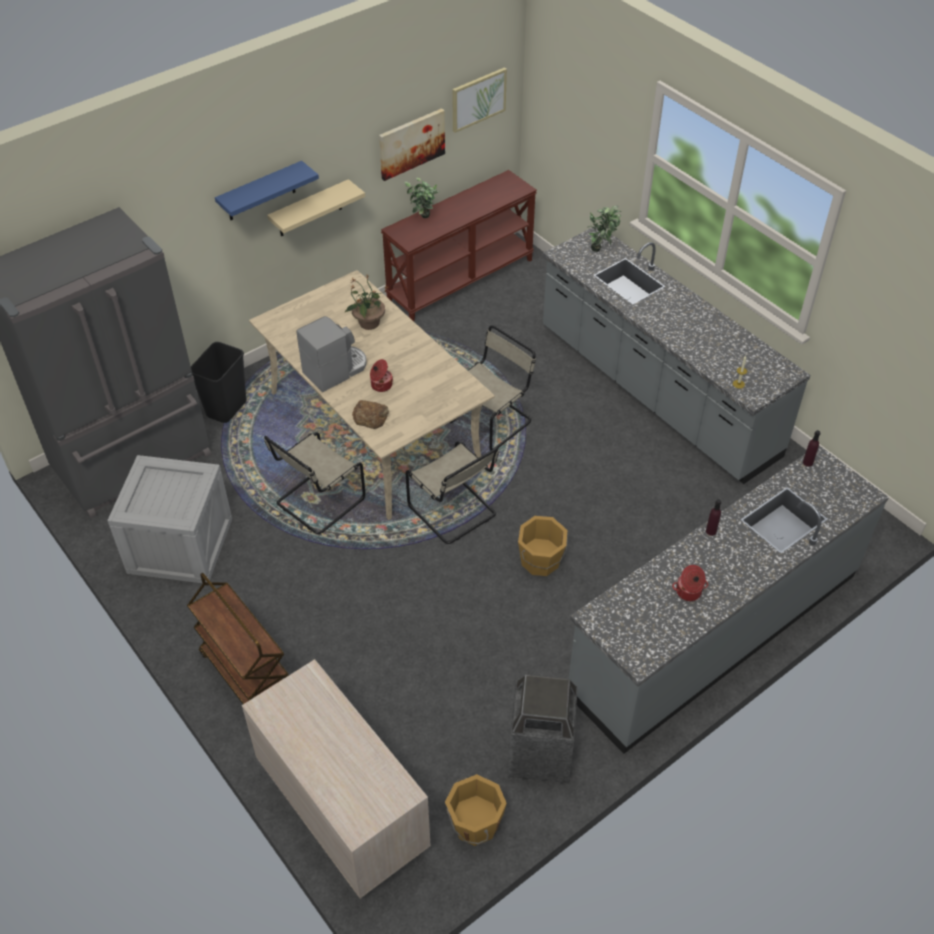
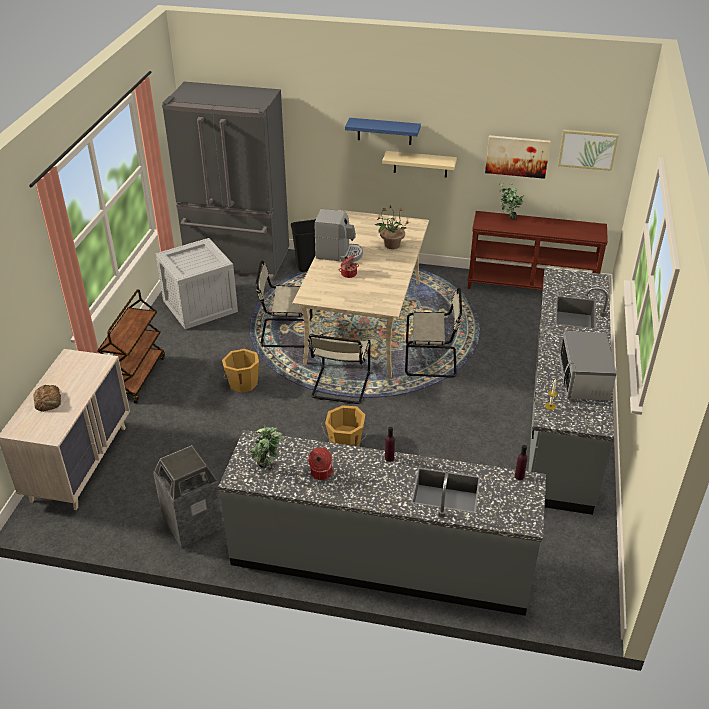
camera: 50 degrees right, 10 degrees down
(370, 416) = (319, 283): bread -> bread (48, 401)
(474, 824) = (116, 522): orange bucket -> orange bucket (242, 383)
(601, 249) = (587, 287): potted plant -> potted plant (268, 468)
(726, 341) = (584, 380): none -> microwave

